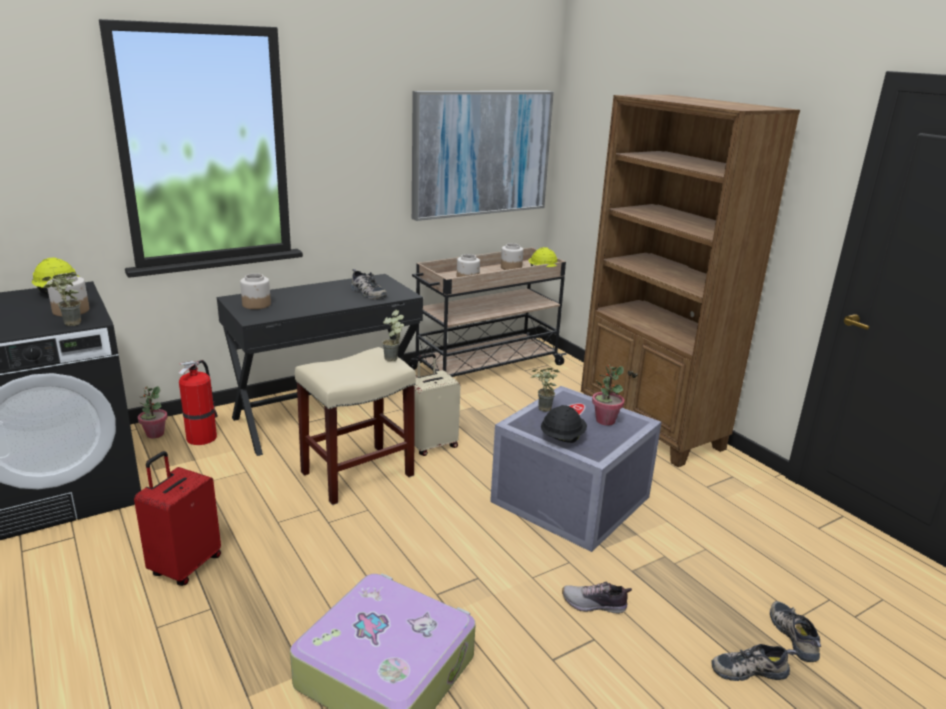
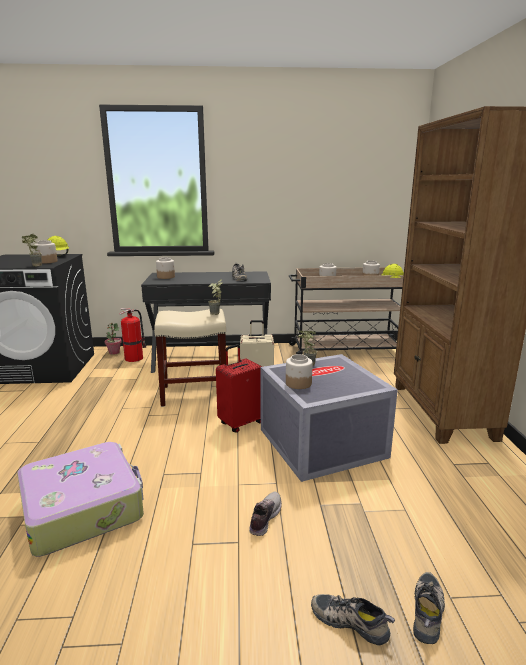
camera: 30 degrees right, 5 degrees down
(185, 566) = (52, 417): red suitcase -> red suitcase (240, 423)
(481, 153) = (353, 193): picture -> none
(562, 438) = (298, 383): black hard hat -> jar
(594, 605) = (264, 518): shoe -> shoe turned 75 degrees clockwise
(605, 420) = (348, 380): potted plant -> none

